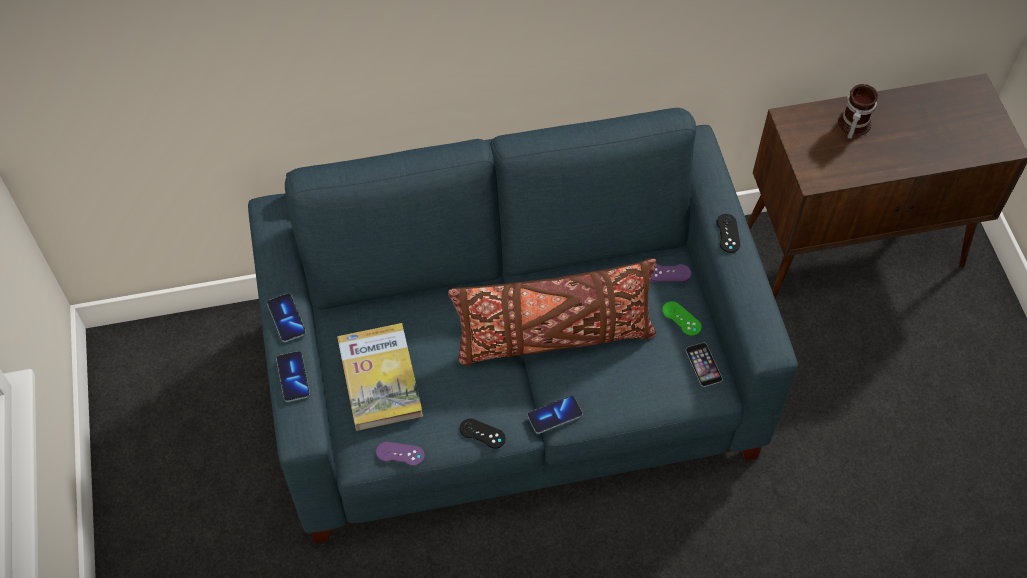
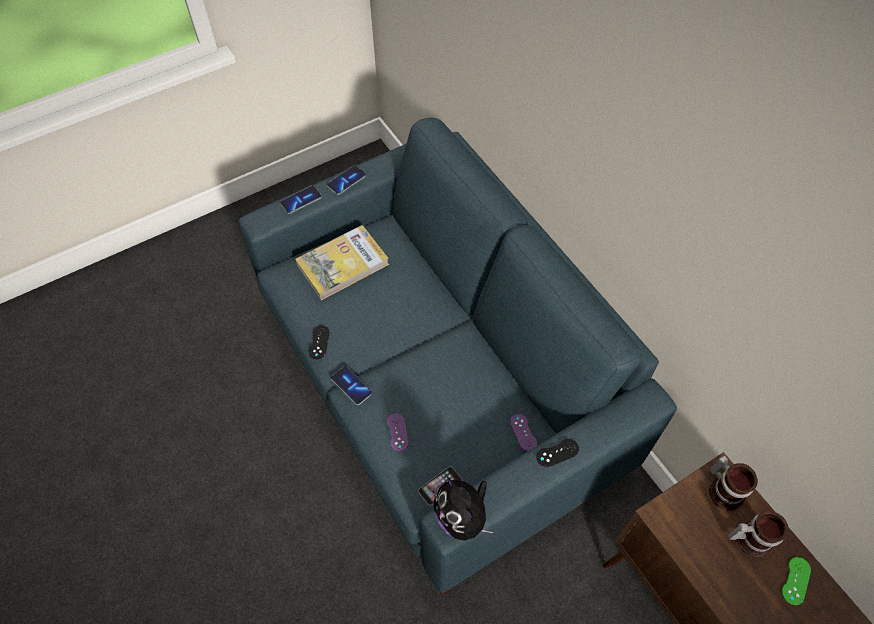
camera: 70 degrees right, 0 degrees up
(400, 454) = (286, 297): purple game controller -> purple game controller (397, 432)
(553, 338) = (422, 364): brown pillow -> none
(681, 318) = (479, 455): green game controller -> green game controller (796, 580)
(768, 334) = (462, 517): none -> plush toy
(804, 123) = (725, 489): none -> mug

